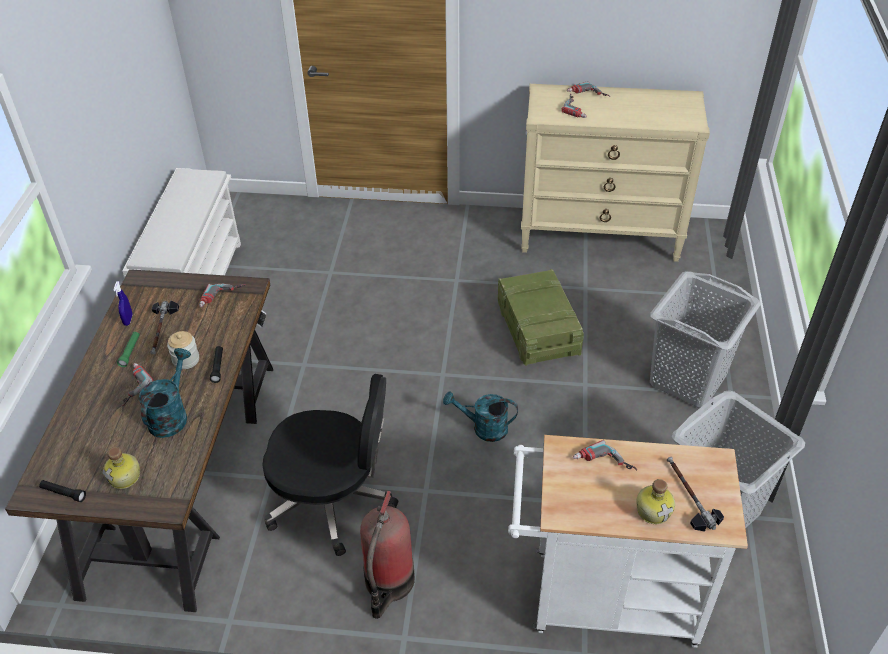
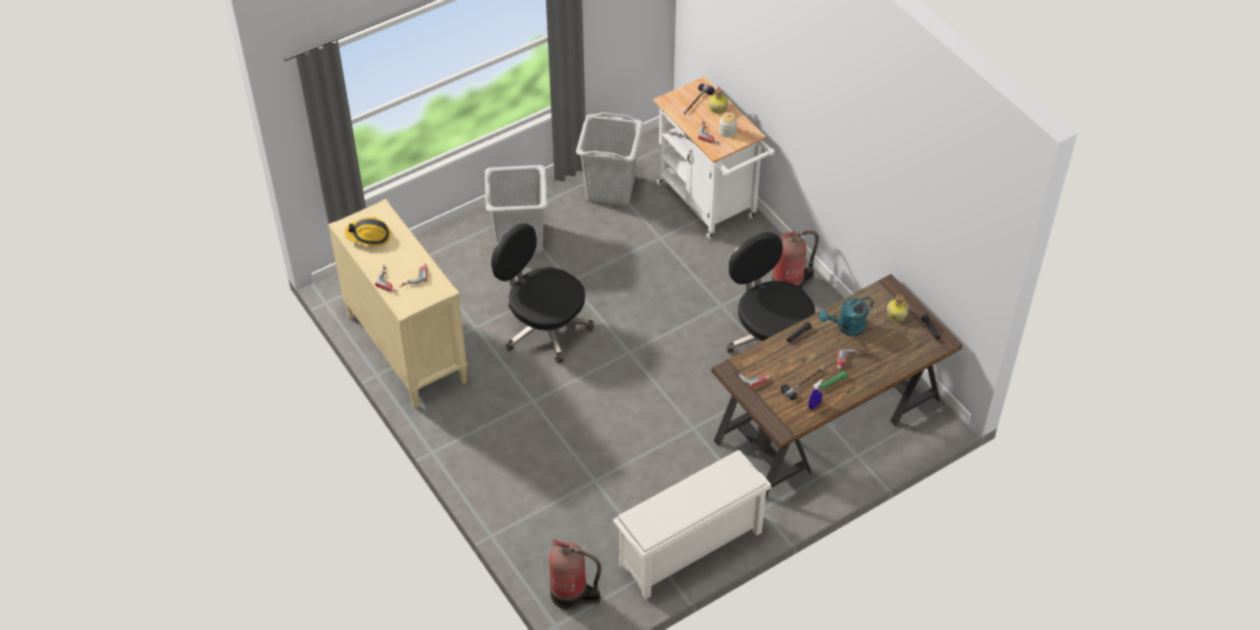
camera: 130 degrees left, 5 degrees up
(186, 360) = (809, 352): jar -> jar (727, 131)
(251, 209) = (572, 594): none -> fire extinguisher
(483, 428) = (652, 307): turquoise watering can -> none
(538, 332) = (544, 328): crate -> black office chair
(661, 105) = (369, 236): none -> hard hat

